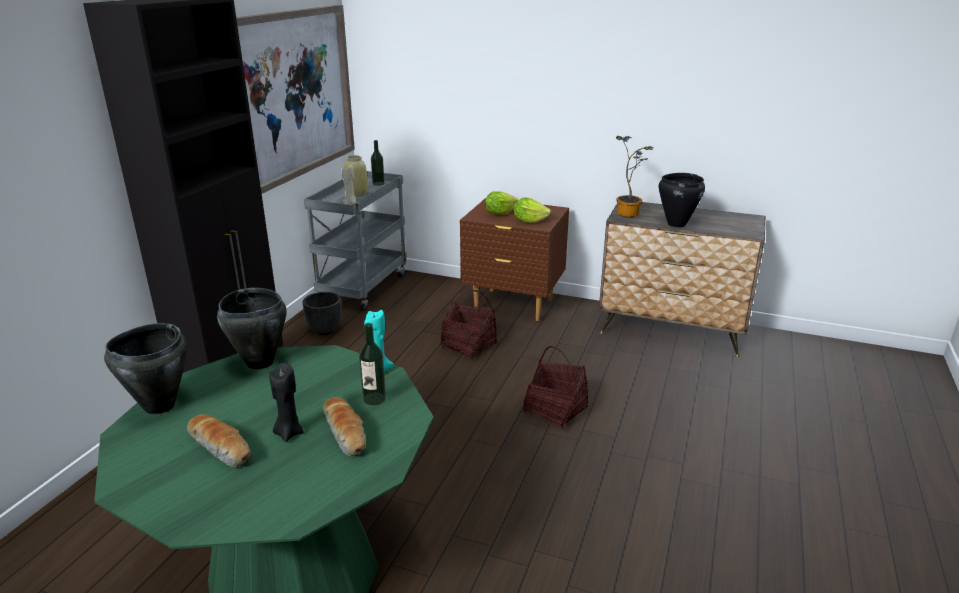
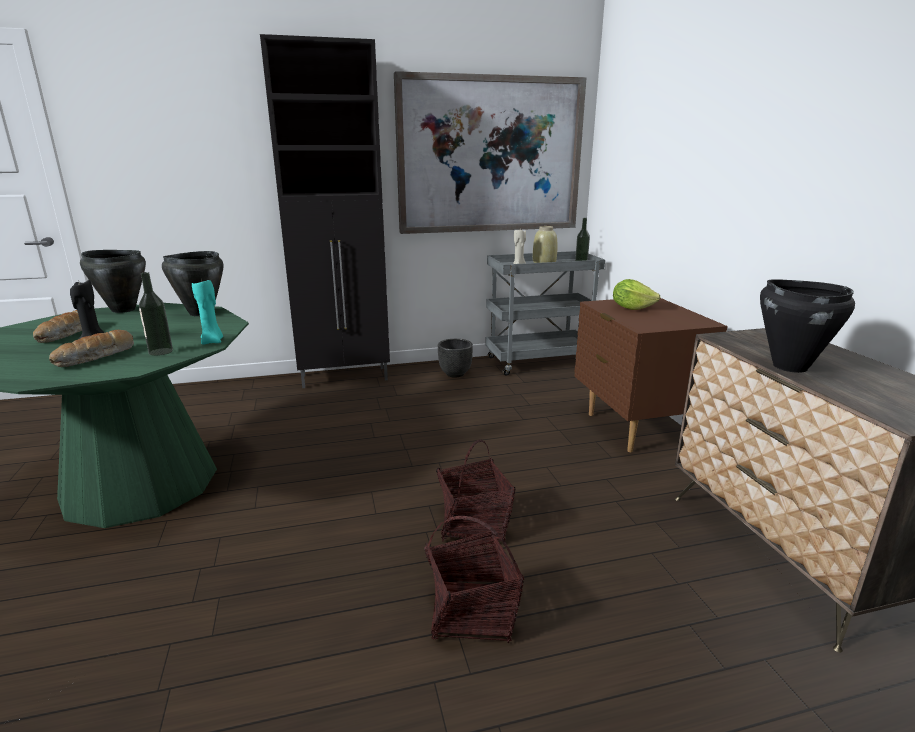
camera: 55 degrees right, 5 degrees down
(469, 345) = (523, 435): basket -> basket (472, 613)
(529, 221) = (642, 321): lettuce -> none
(629, 212) = (753, 338): potted plant -> none

